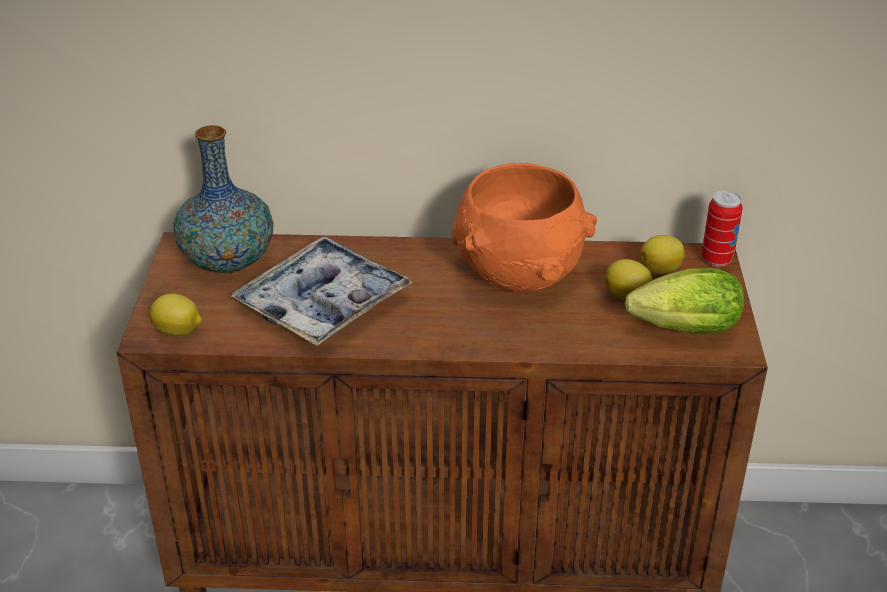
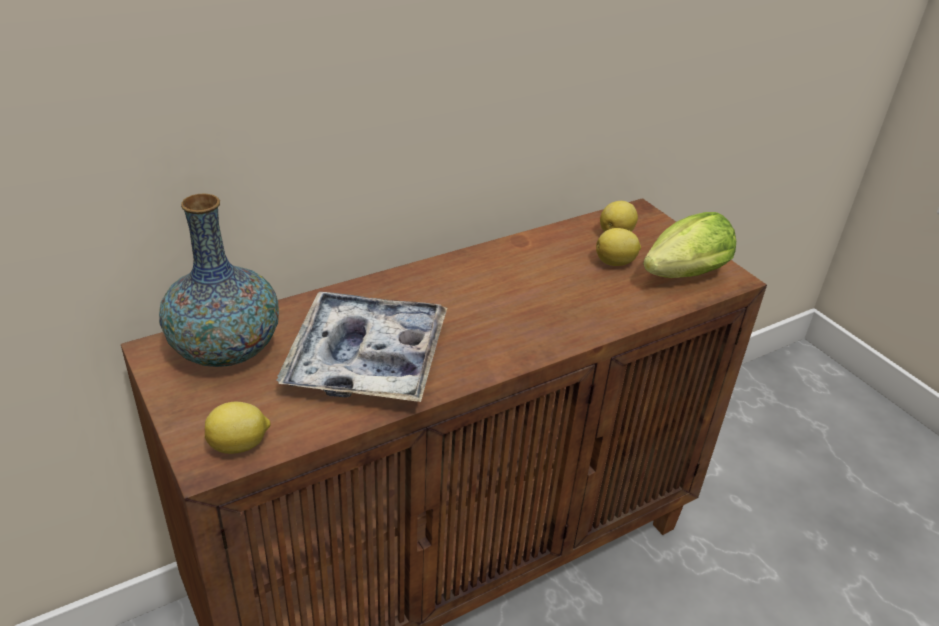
camera: 35 degrees left, 0 degrees up
(519, 275) = (515, 272): orange bowl -> none
(716, 259) = (645, 213): can -> none

